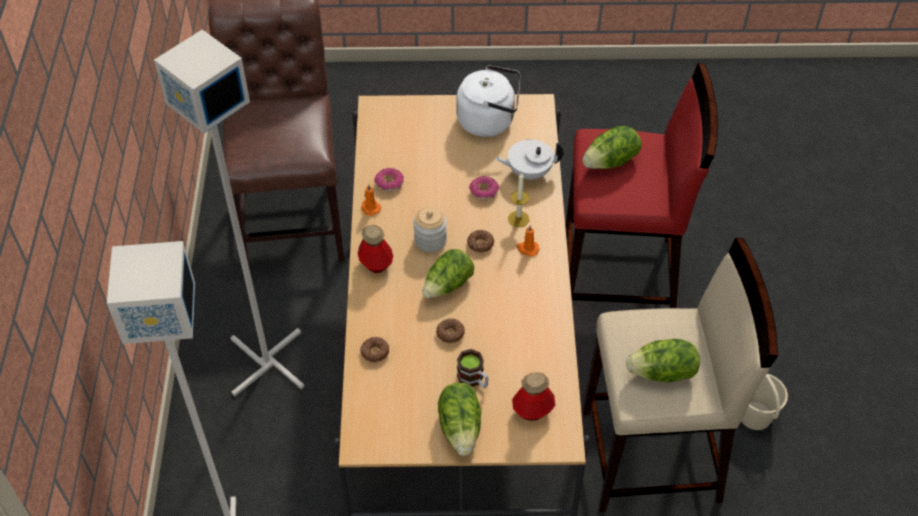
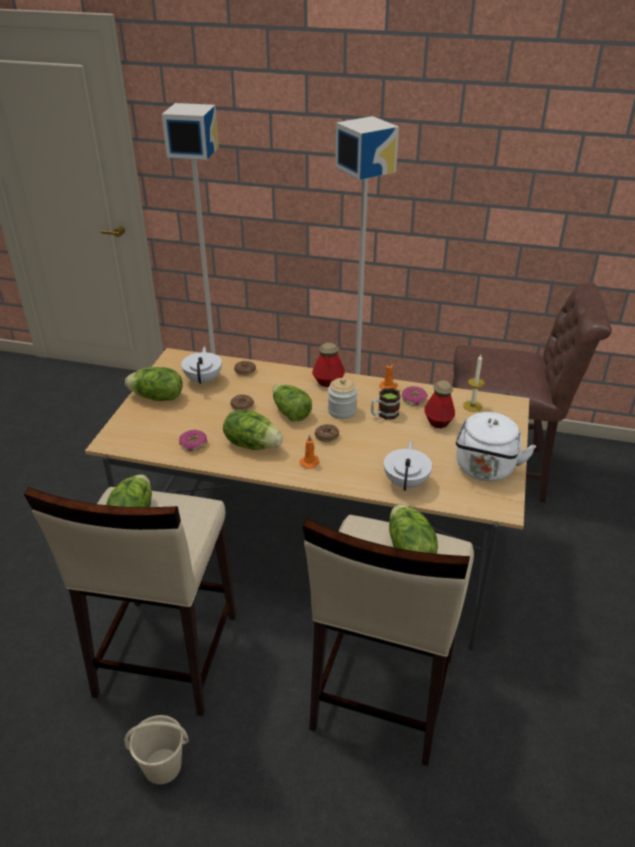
camera: 105 degrees right, 15 degrees down
(407, 390) = (204, 380): none -> white teapot
(474, 379) = (193, 410): mug -> mug (384, 414)
(483, 191) = (388, 449): donut -> donut (193, 444)
(516, 304) = (252, 444): none -> lettuce
(518, 219) = (348, 464): candle -> candle (472, 406)
(532, 410) = (147, 433): bottle -> bottle (438, 421)
(619, 277) = (381, 693): red stool -> beige stool

